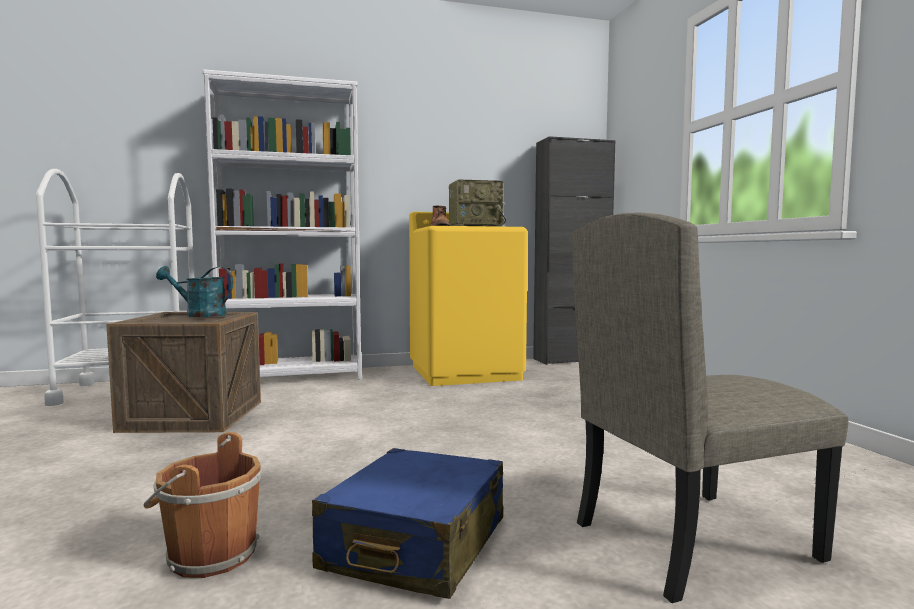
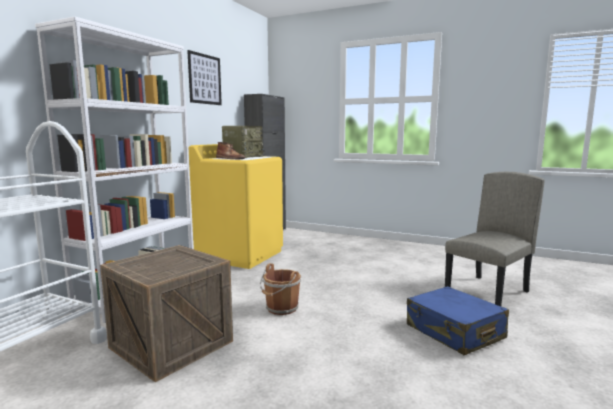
camera: 50 degrees left, 5 degrees up
(199, 315) = (160, 259): turquoise watering can -> none
(208, 555) = (425, 378): brown bucket -> brown bucket (281, 308)
(453, 125) = (205, 79): none -> picture
(692, 540) = (487, 292): beige chair -> beige chair turned 150 degrees counterclockwise

